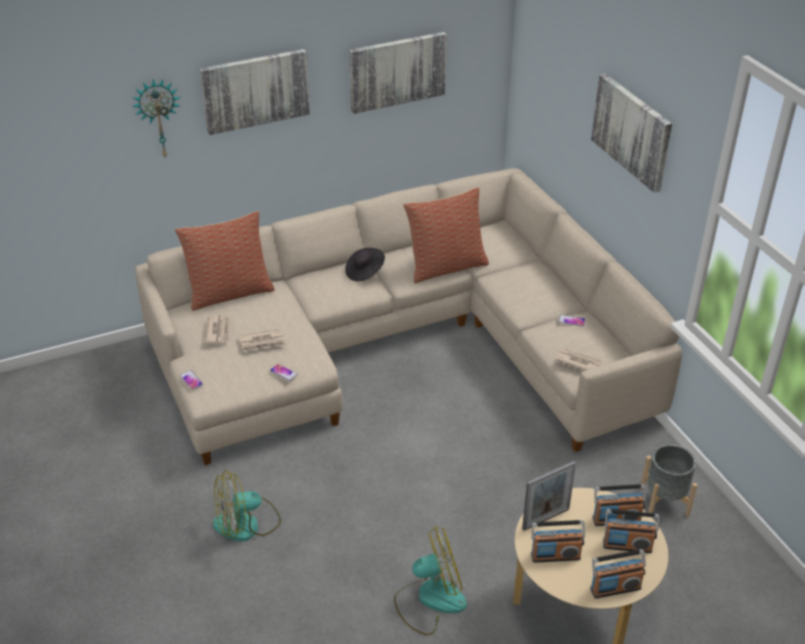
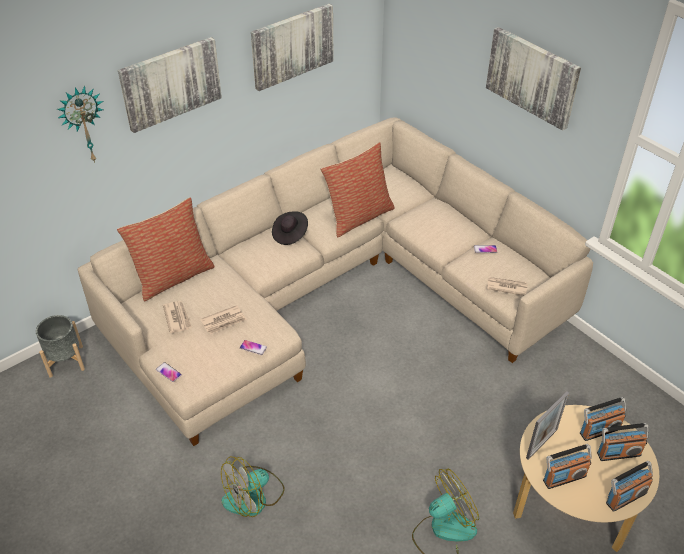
camera: 15 degrees left, 5 degrees up
(664, 501) = (599, 392): grey planter -> grey planter (66, 361)

